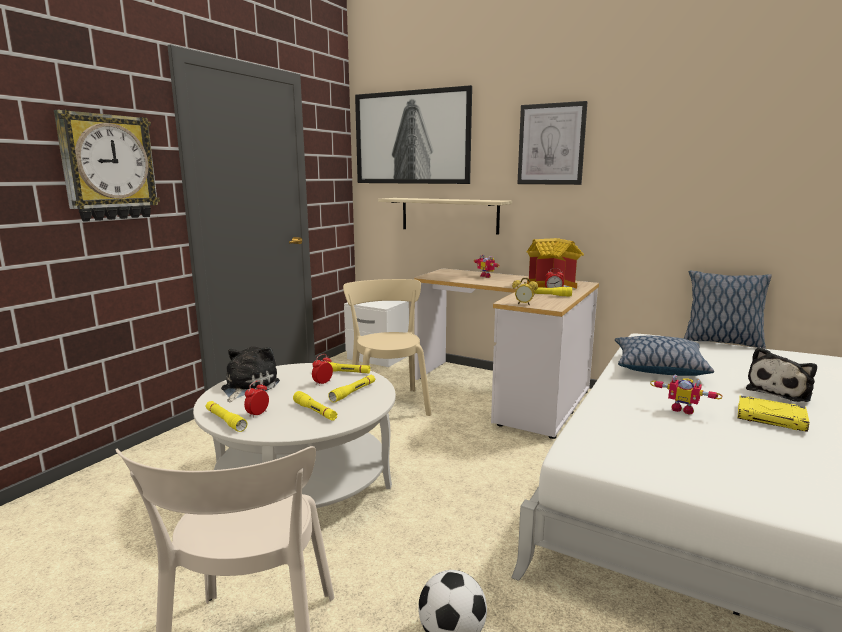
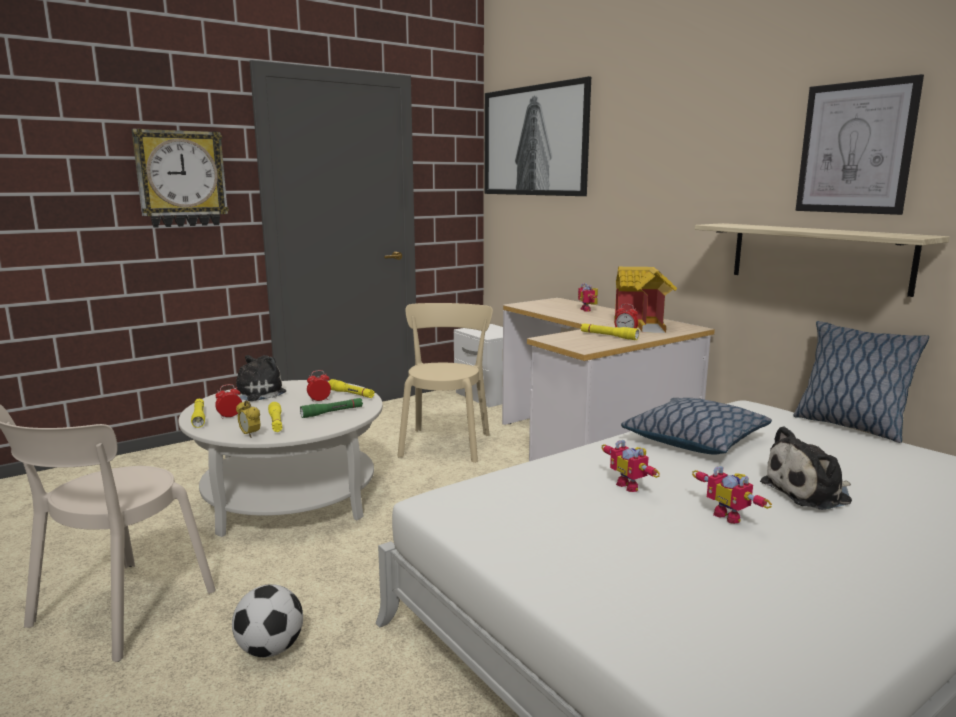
camera: 25 degrees right, 0 degrees up
(353, 392) = (332, 412): yellow flashlight -> green flashlight
(449, 215) = (566, 234): shelf -> shelf (818, 257)
(524, 304) = (558, 342): alarm clock -> alarm clock (250, 435)
(551, 144) = (668, 147): picture -> picture (855, 148)
(771, 418) = (730, 516): yellow book -> toy robot

